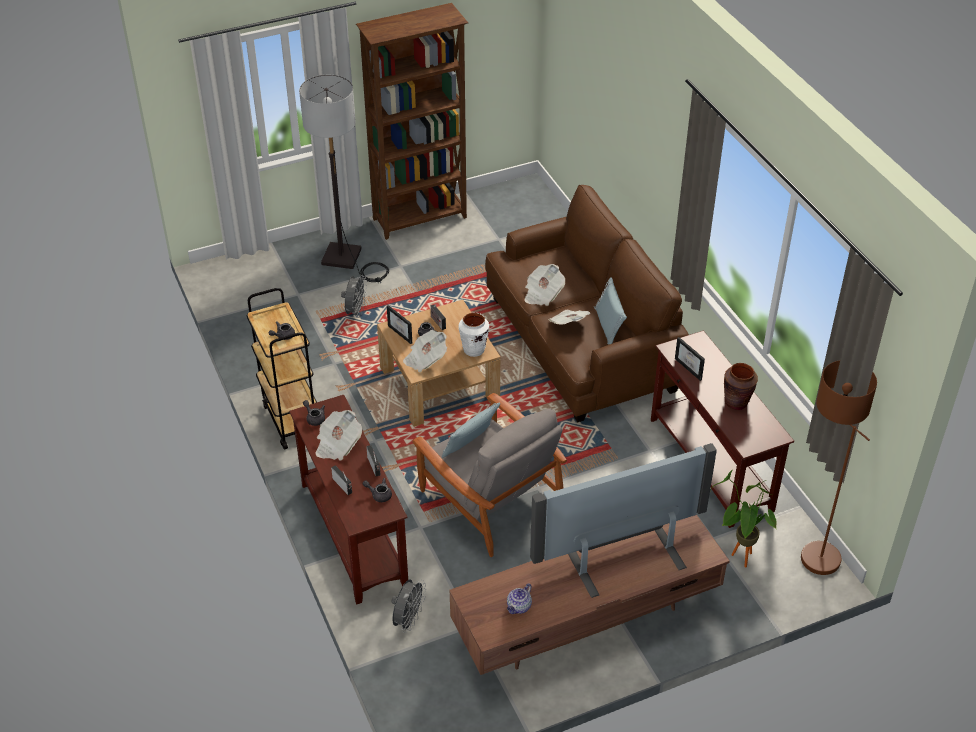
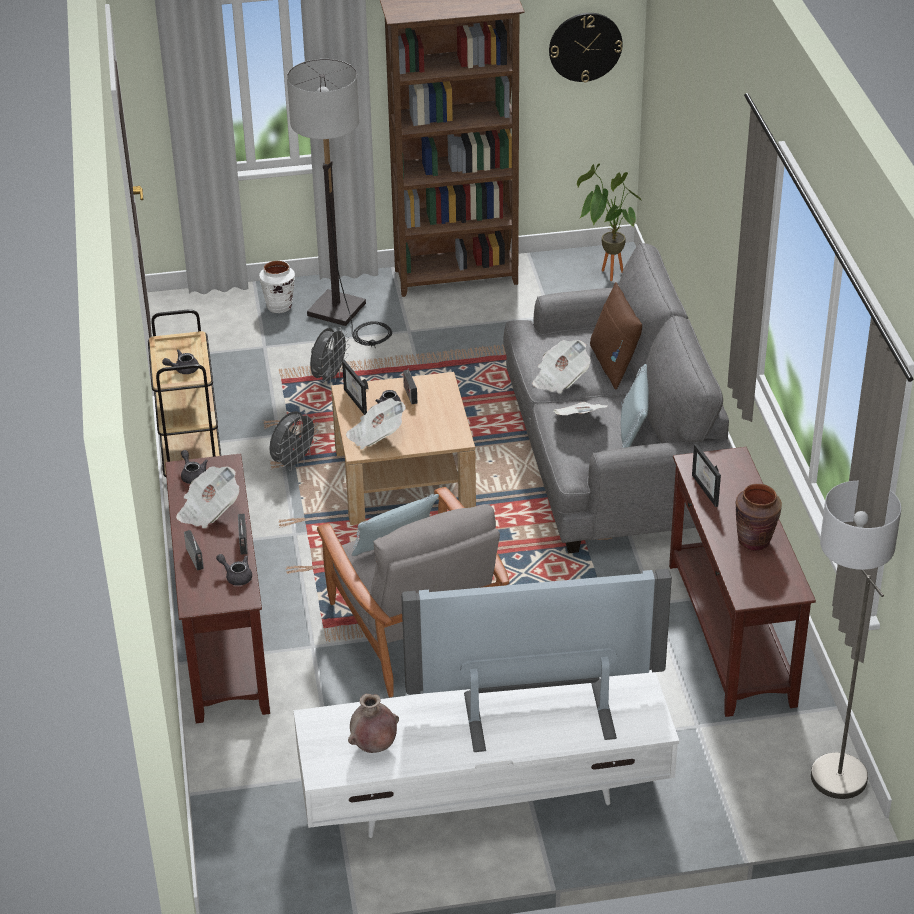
camera: 15 degrees right, 5 degrees down
(408, 620) = (254, 753): grey fan -> grey fan (293, 462)
(474, 350) = (443, 434): white vase -> white vase (279, 307)
(501, 39) = (585, 46): none -> wall clock
(519, 607) = (374, 747): teapot -> brown vase
(576, 278) = (614, 366): none -> brown pillow
(580, 344) = (610, 459): brown sofa -> grey sofa
(587, 624) = (485, 801): brown tv stand -> white tv stand
(737, 560) = (721, 758): potted plant -> potted plant (606, 275)
(812, 551) = (830, 766): brown floor lamp -> grey floor lamp

